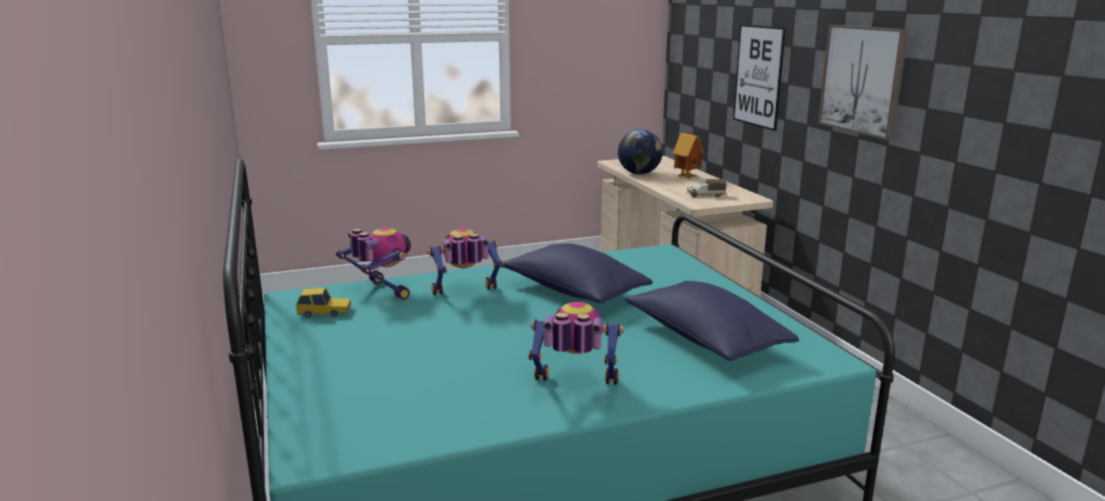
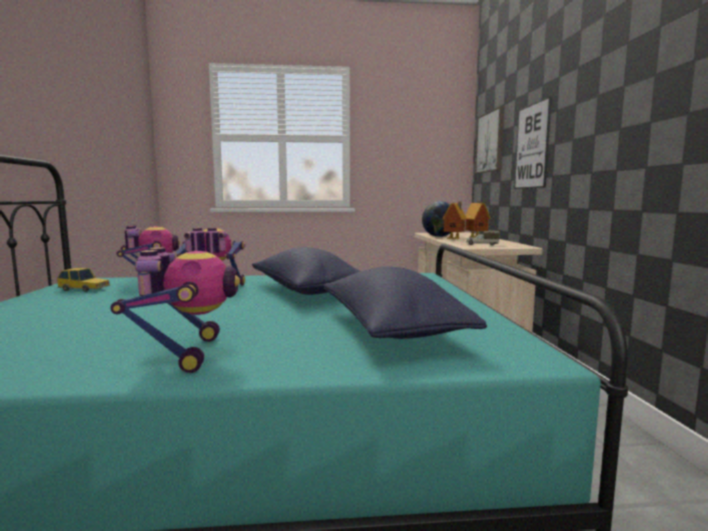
camera: 15 degrees right, 10 degrees down
(574, 387) = (187, 353): toy robot -> toy robot turned 60 degrees clockwise
(665, 182) = (454, 239): none -> toy house
(862, 80) = (618, 111): picture -> picture (490, 142)

